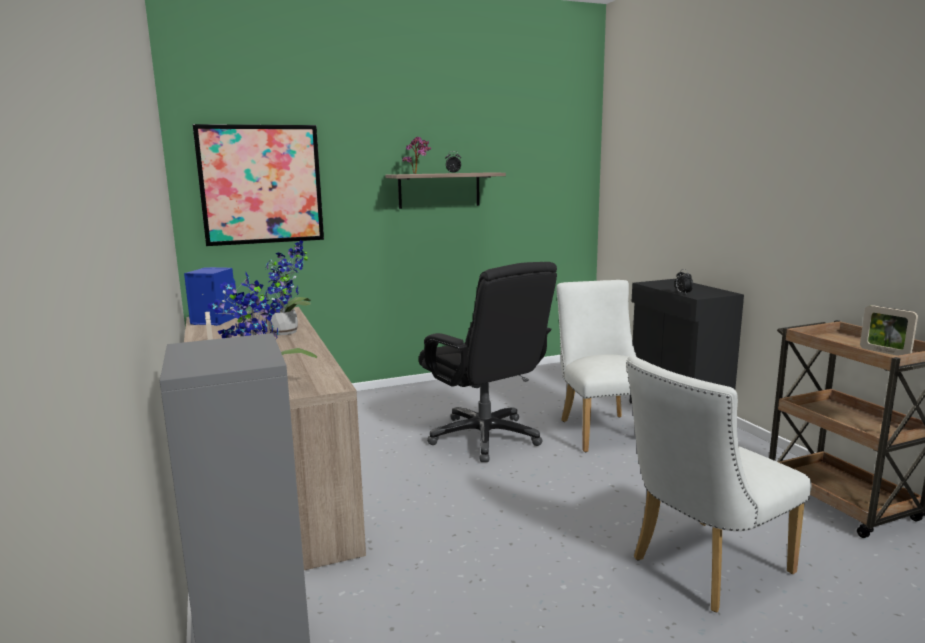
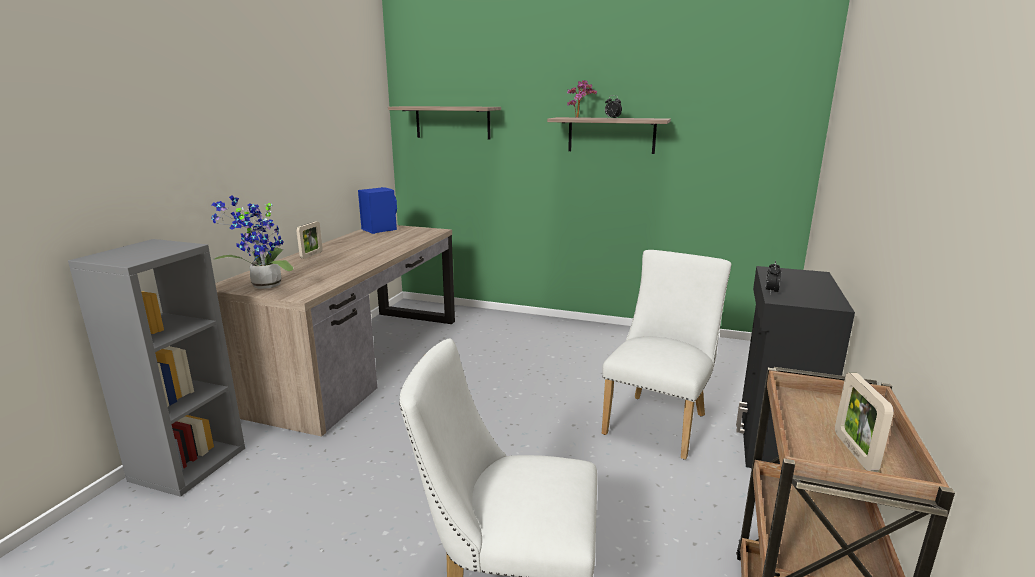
camera: 40 degrees right, 5 degrees up
(261, 184) = (452, 122): picture -> shelf
(287, 333) = (389, 249): potted plant -> none
(485, 437) = (545, 385): black office chair -> none

